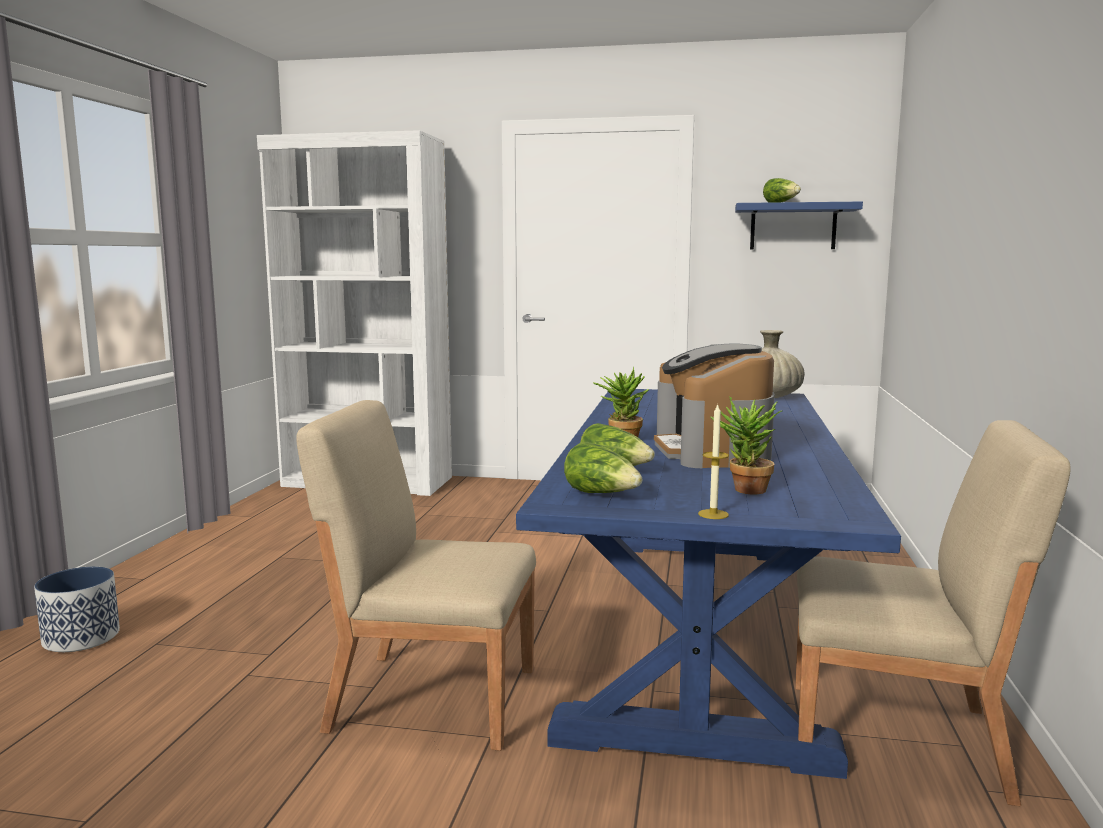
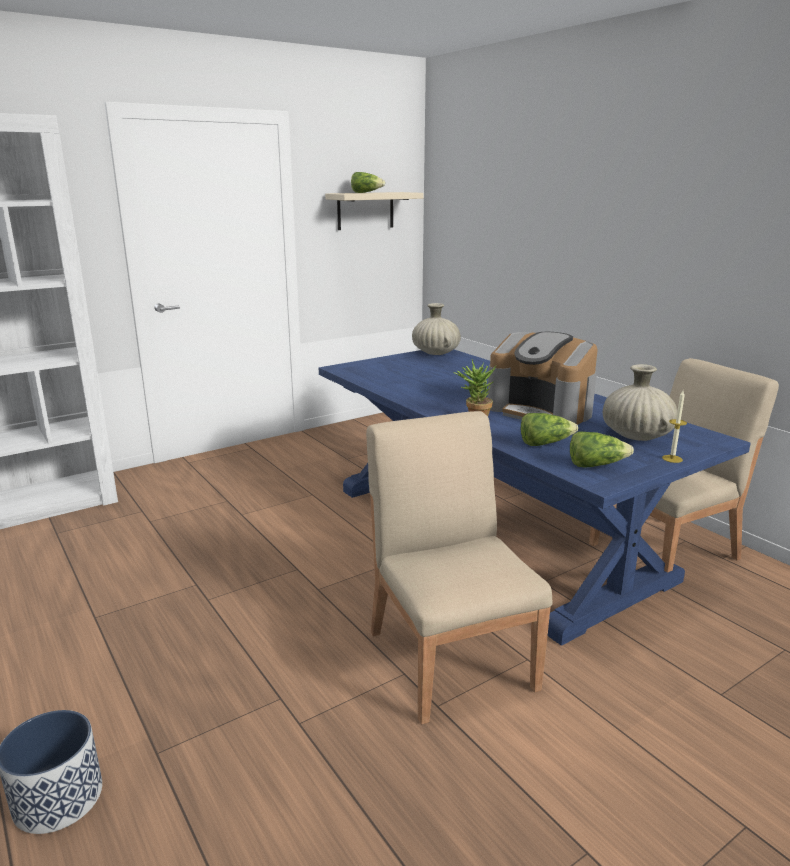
camera: 45 degrees left, 10 degrees up
(431, 697) = (451, 657): beige chair -> beige chair turned 105 degrees clockwise
(744, 490) = (636, 436): potted plant -> beige vase
(793, 227) = (365, 210): blue shelf -> beige shelf

